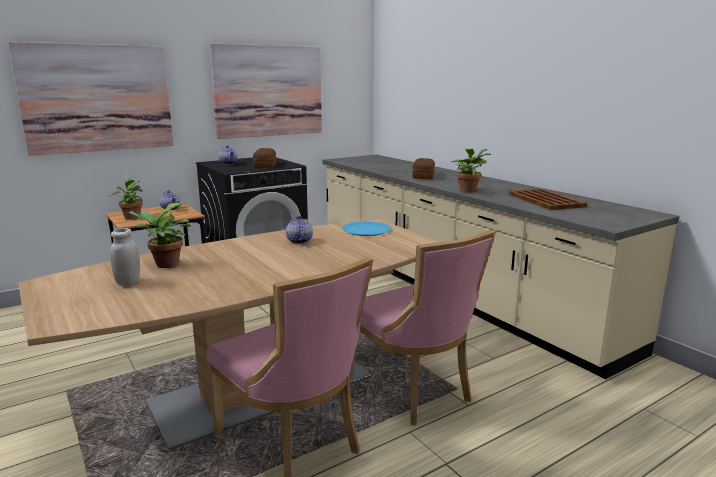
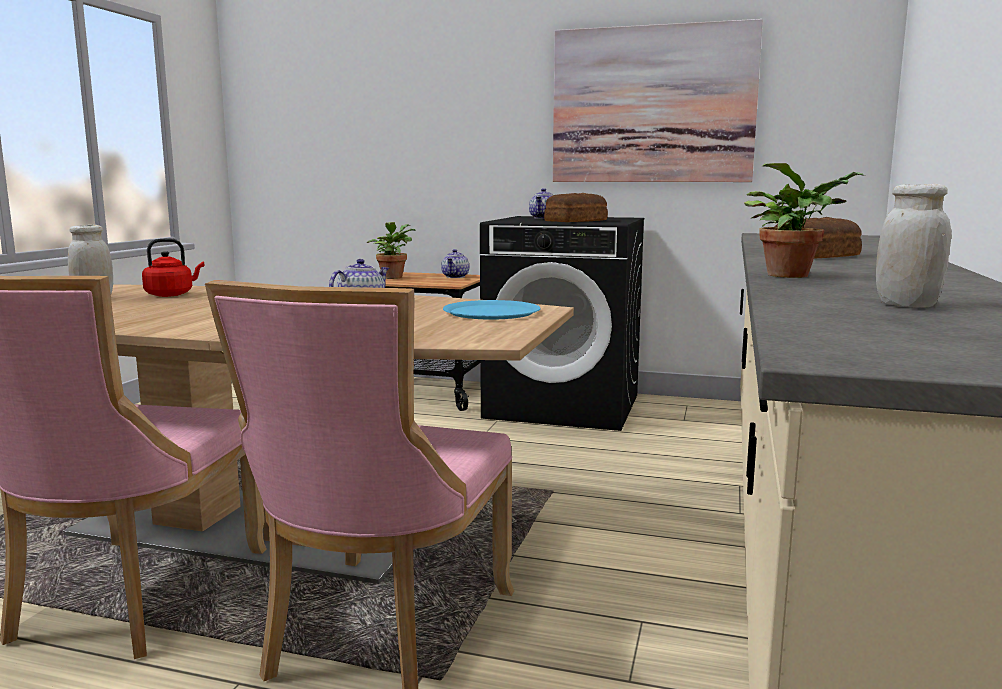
camera: 50 degrees right, 5 degrees down
(98, 98) = (400, 117): picture -> none
(164, 265) = (172, 294): potted plant -> red kettle
(545, 200) = (906, 305): brown tray -> white jar

